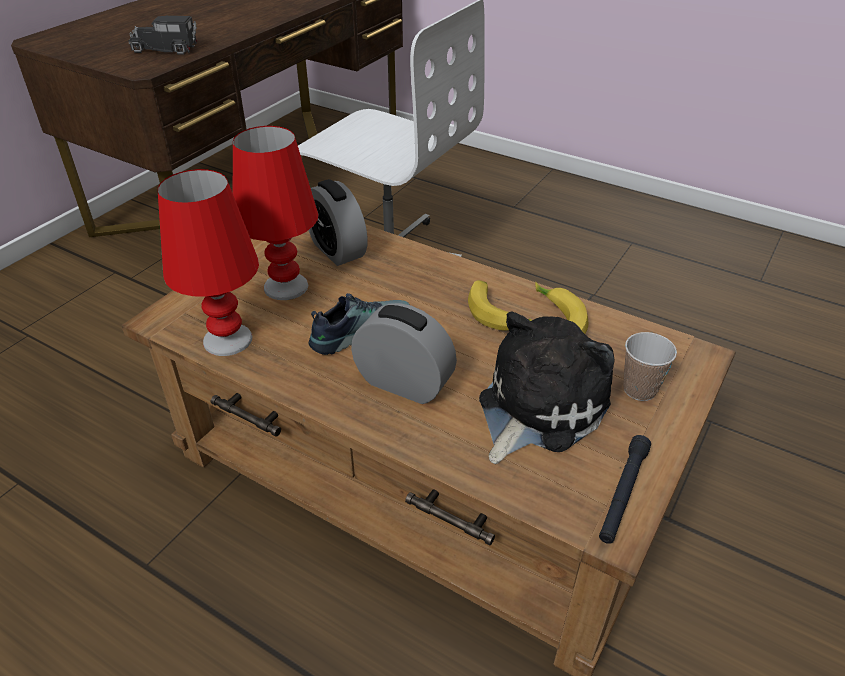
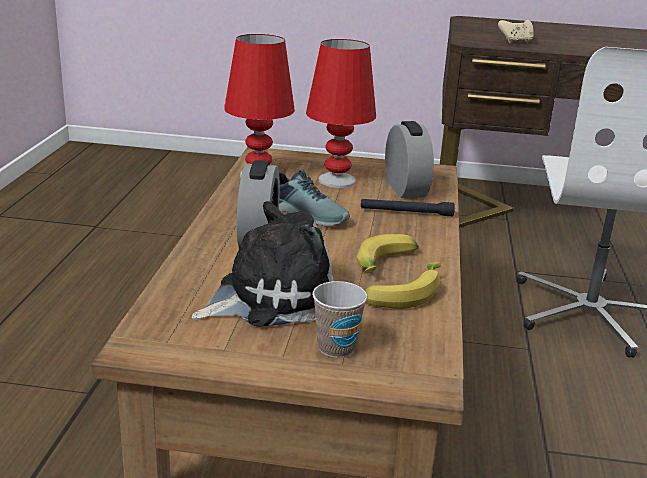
camera: 65 degrees right, 15 degrees down
(168, 49) = (515, 42): toy truck -> beige game controller
(337, 250) = (405, 188): alarm clock -> alarm clock turned 135 degrees clockwise
(537, 407) = (269, 297): plush toy -> plush toy turned 45 degrees counterclockwise
(623, 494) = (183, 349): black flashlight -> black flashlight (406, 213)

